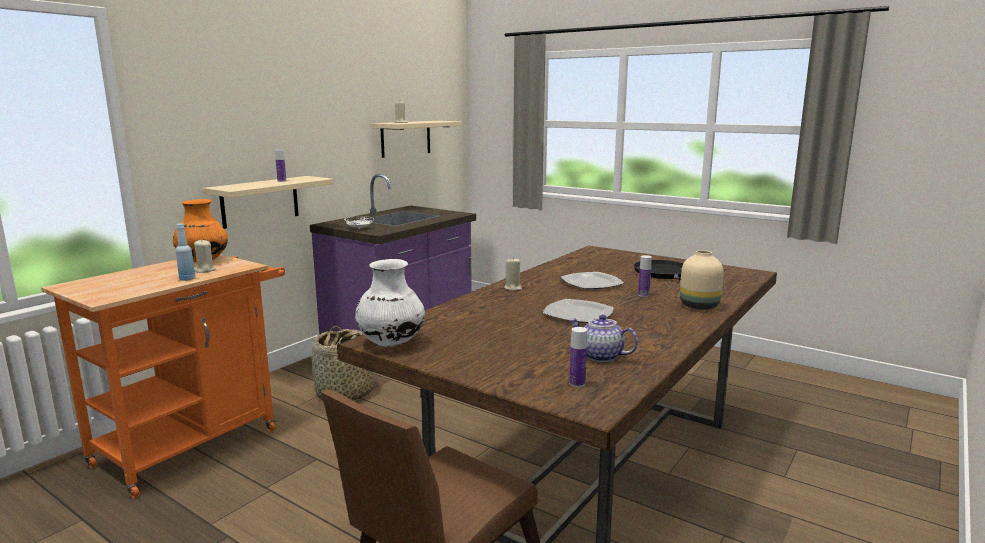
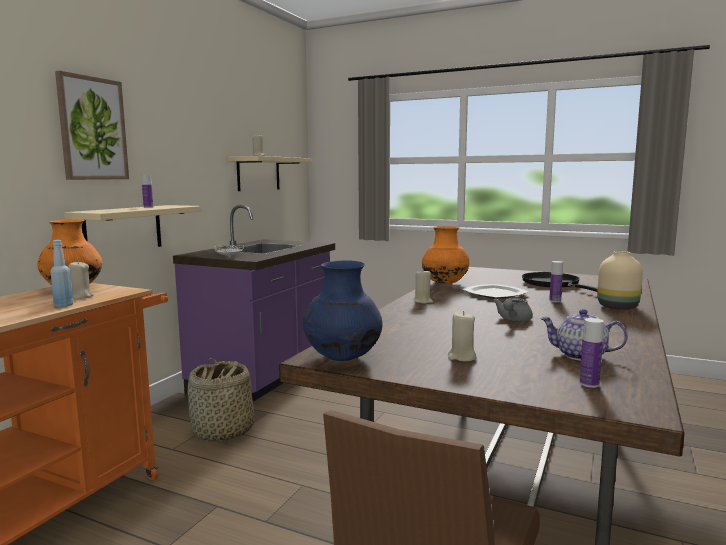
camera: 10 degrees left, 5 degrees down
(229, 108) = (92, 129): none -> picture
(391, 343) = (342, 358): white vase -> blue vase
(492, 350) = (461, 357): none -> beige candle
(554, 268) = (445, 283): none -> orange vase
(578, 314) = (513, 320): plate -> grey teapot

